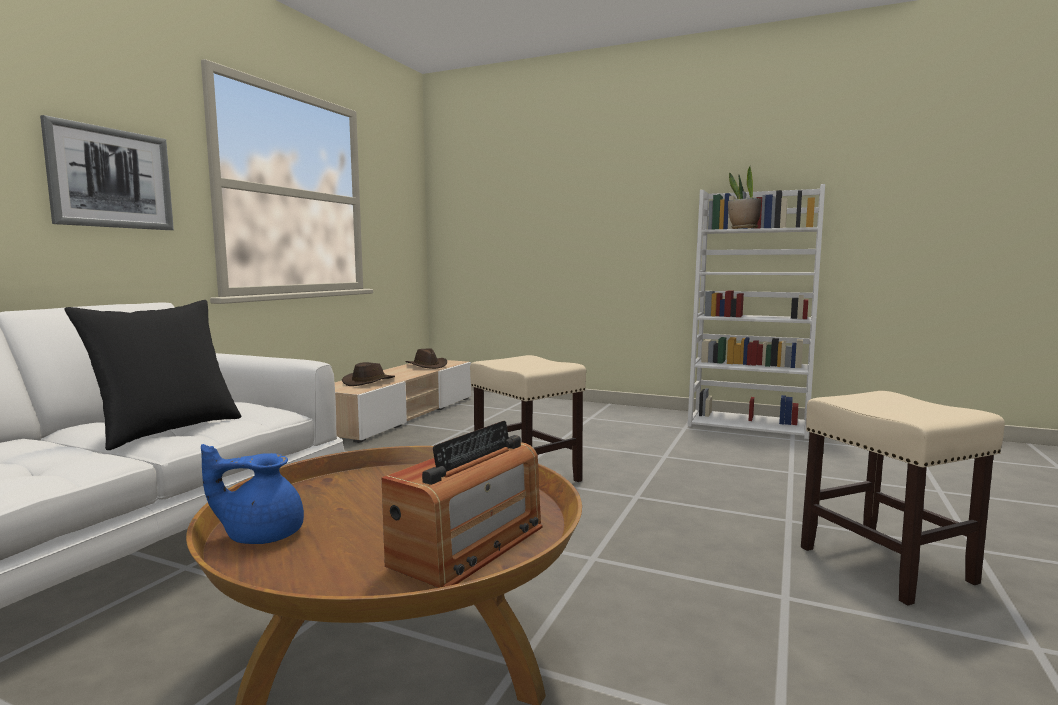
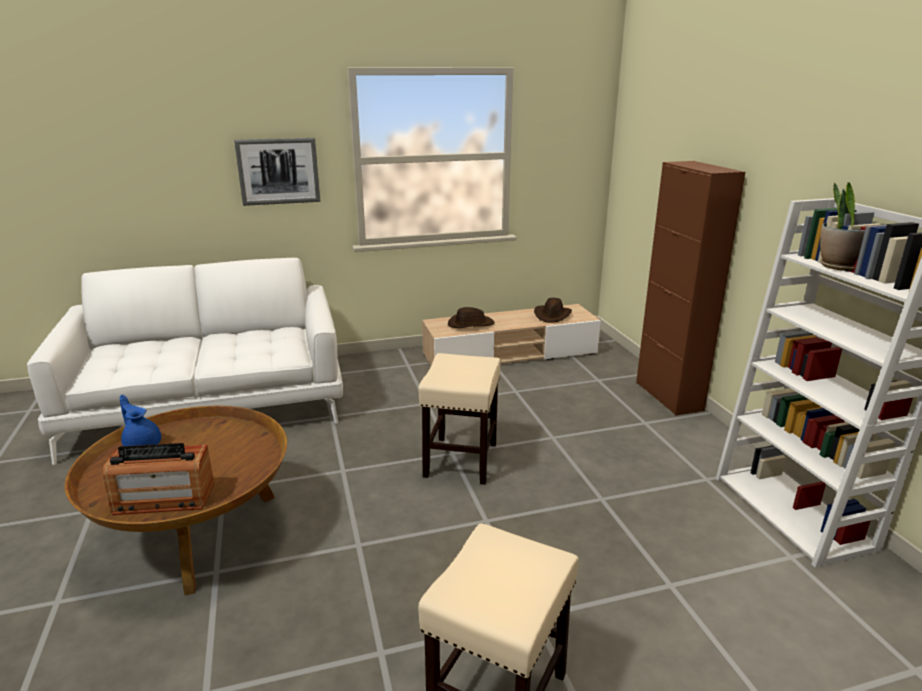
camera: 50 degrees right, 15 degrees up
(168, 430) = (231, 353): black pillow -> none
(570, 403) = (668, 396): none -> brown cabinet

